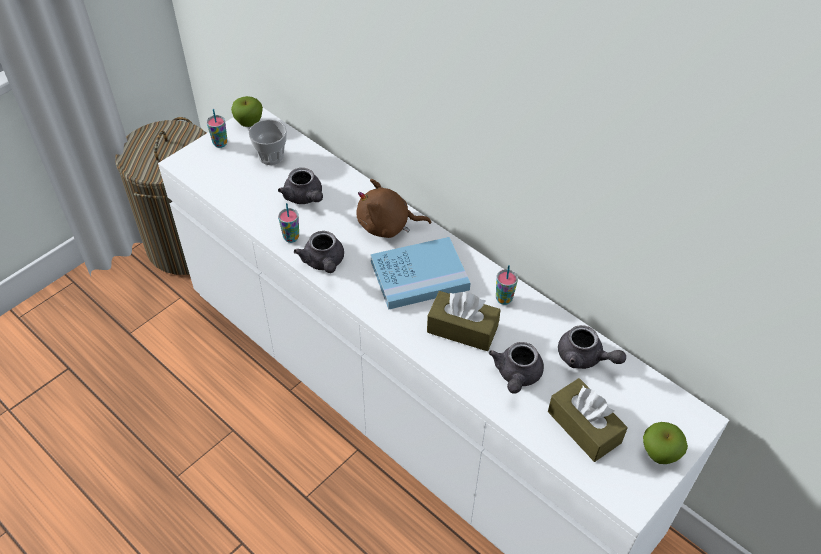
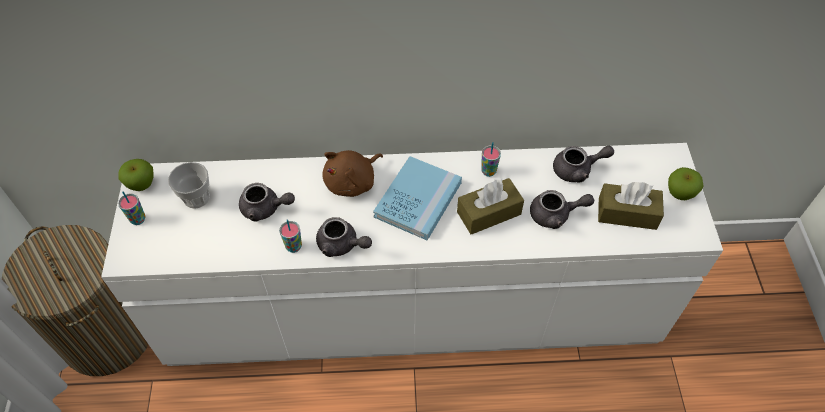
camera: 45 degrees left, 5 degrees up
(516, 376) = (555, 215): grey teapot -> grey teapot turned 60 degrees counterclockwise

